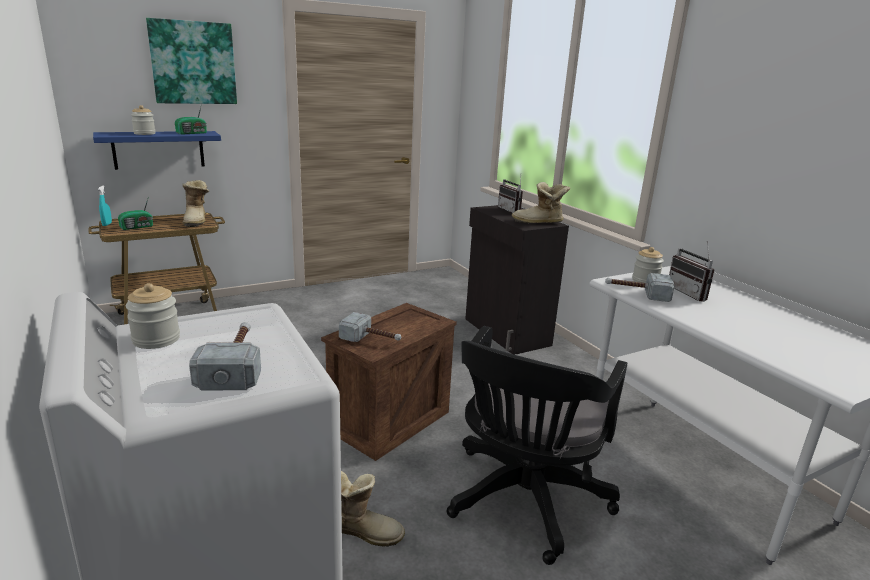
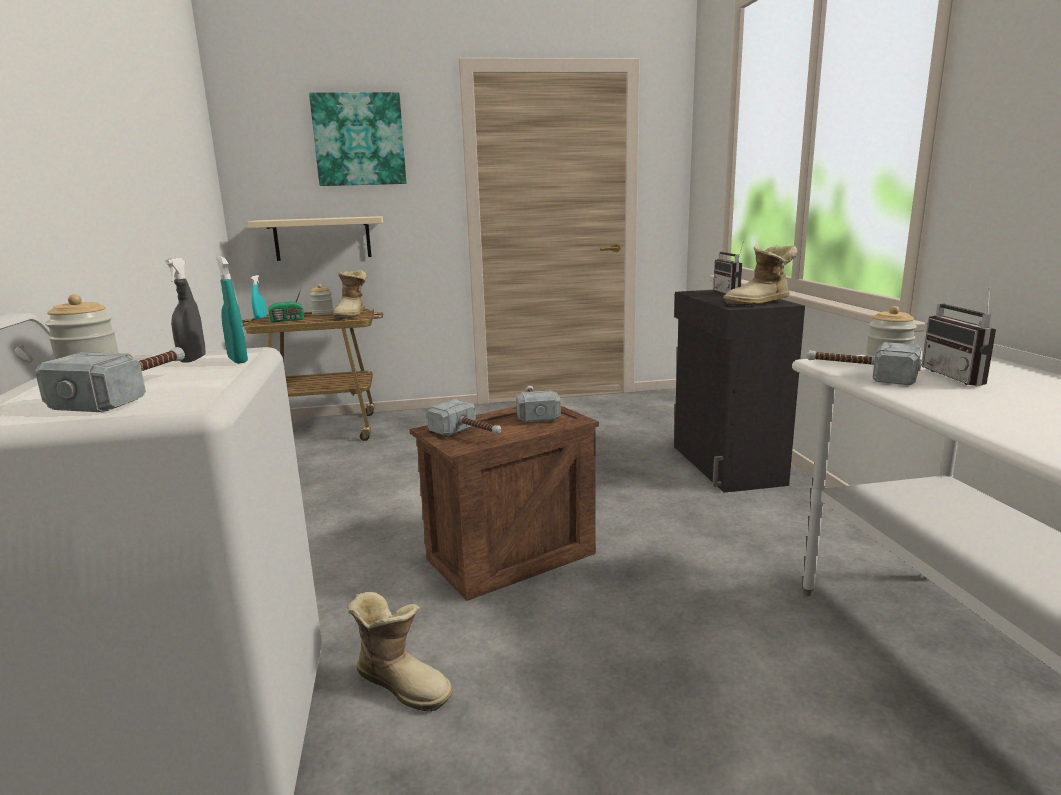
camera: 20 degrees right, 5 degrees down
(144, 133) = (303, 218): jar -> jar (322, 313)
(158, 149) = (322, 238): blue shelf -> beige shelf
(193, 133) = (354, 217): radio -> none
(230, 322) = (193, 359): none -> grey spray bottle
(270, 322) = (237, 360): none -> turquoise spray bottle
(404, 313) = (535, 410): none -> hammer
(523, 502) = (650, 685): black office chair -> none
(539, 222) = (760, 303): boot -> boot turned 45 degrees counterclockwise

